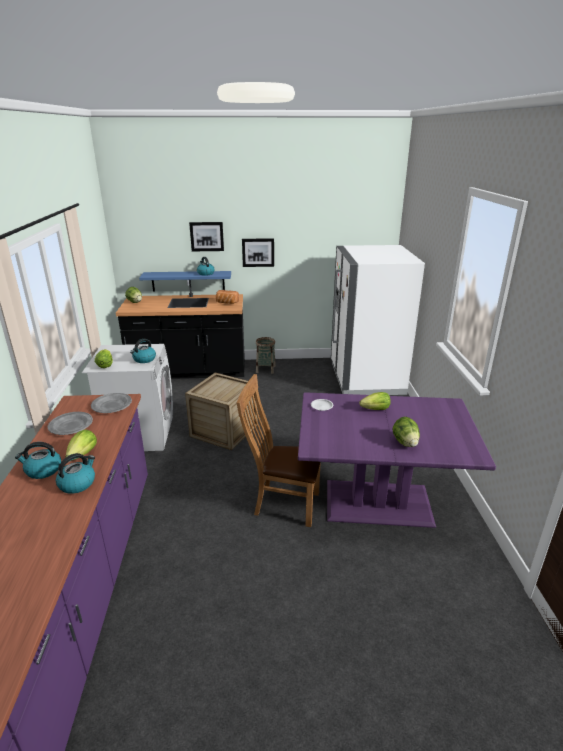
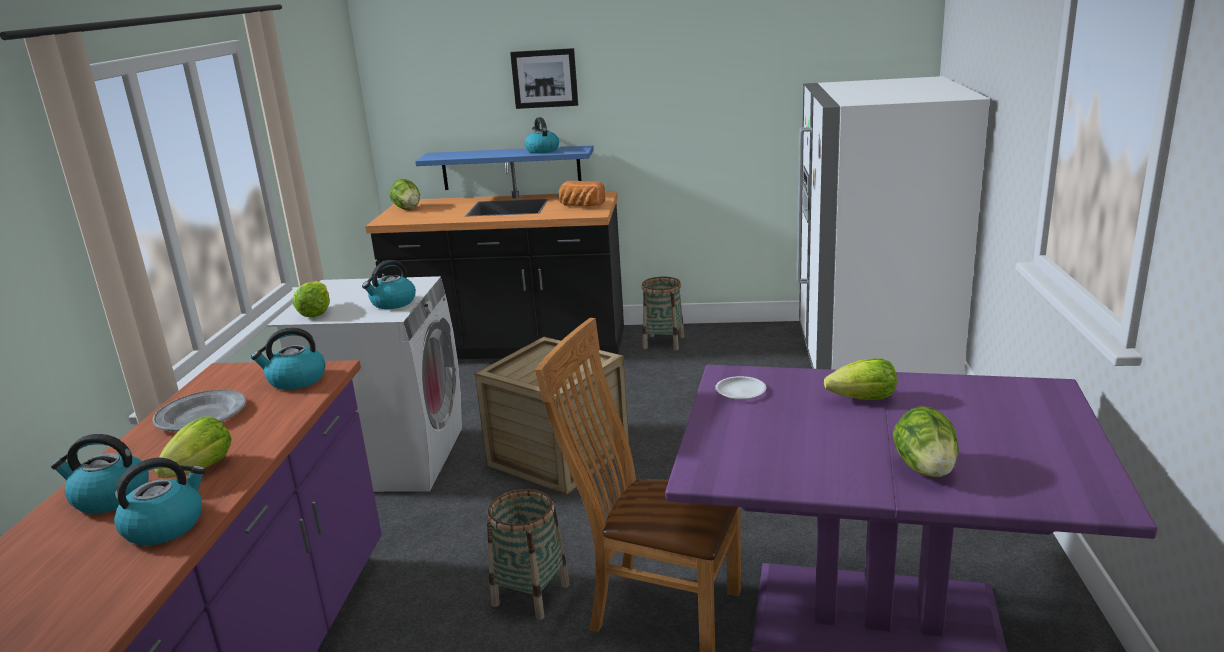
camera: 10 degrees right, 5 degrees down
(112, 405) = (296, 380): grey plate -> kettle
(223, 499) = (530, 594): none -> basket
(258, 252) = (645, 106): picture -> none

